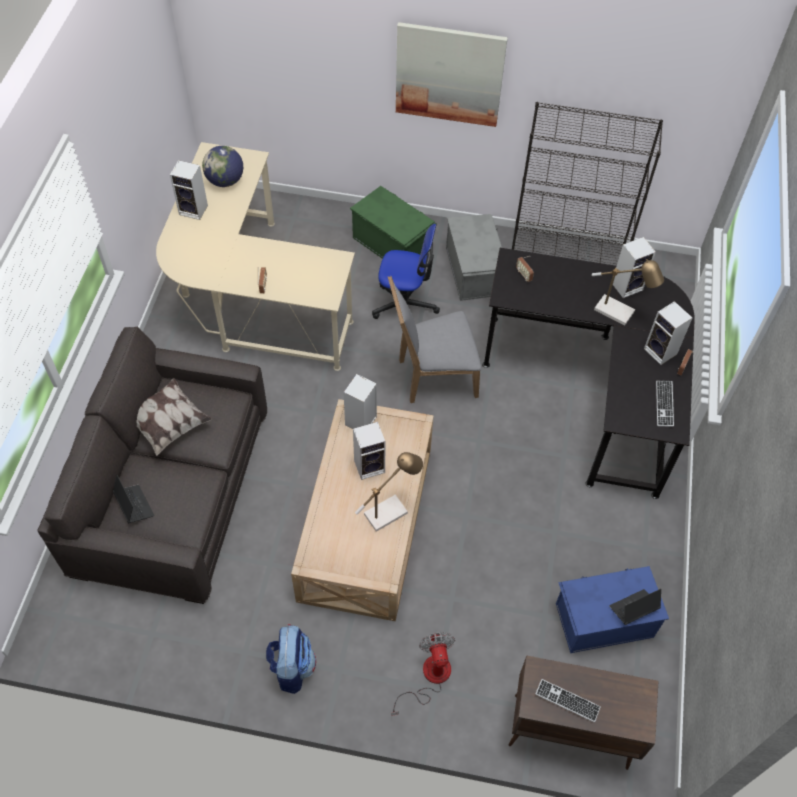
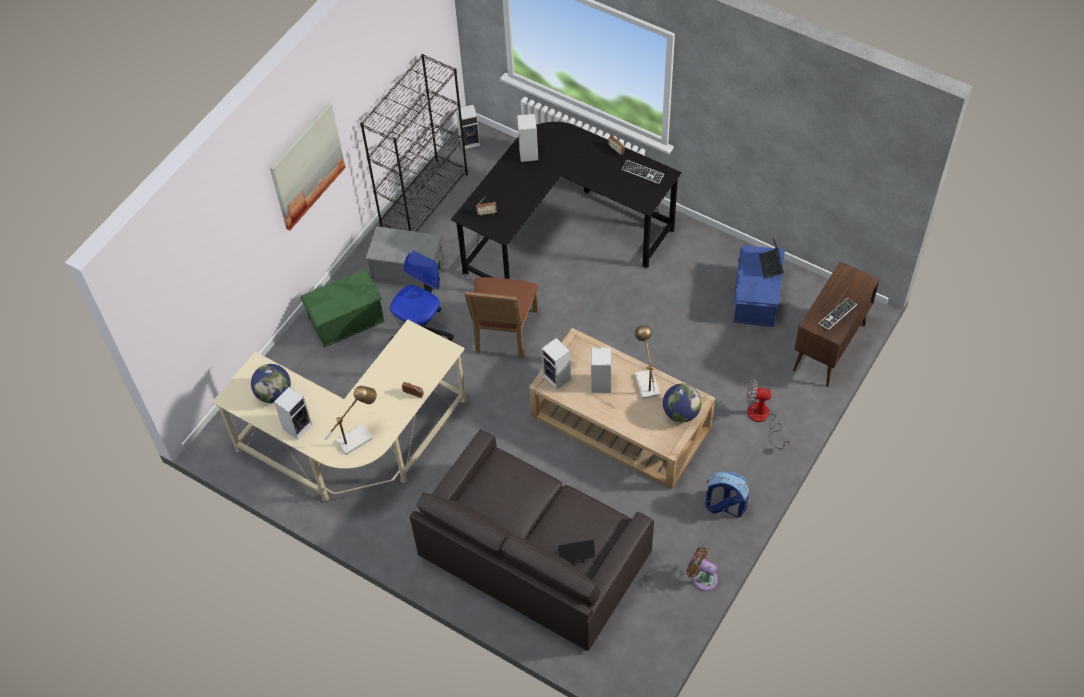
camera: 65 degrees left, 0 degrees up
(167, 424) = (504, 513): pillow -> none
(188, 670) = (702, 578): none -> brown fan
(360, 561) = (681, 413): none -> globe
(432, 376) = (503, 334): grey chair -> brown chair
(619, 313) = (551, 167): table lamp -> table lamp (358, 437)
(661, 352) = (597, 156): speaker -> speaker (470, 141)

